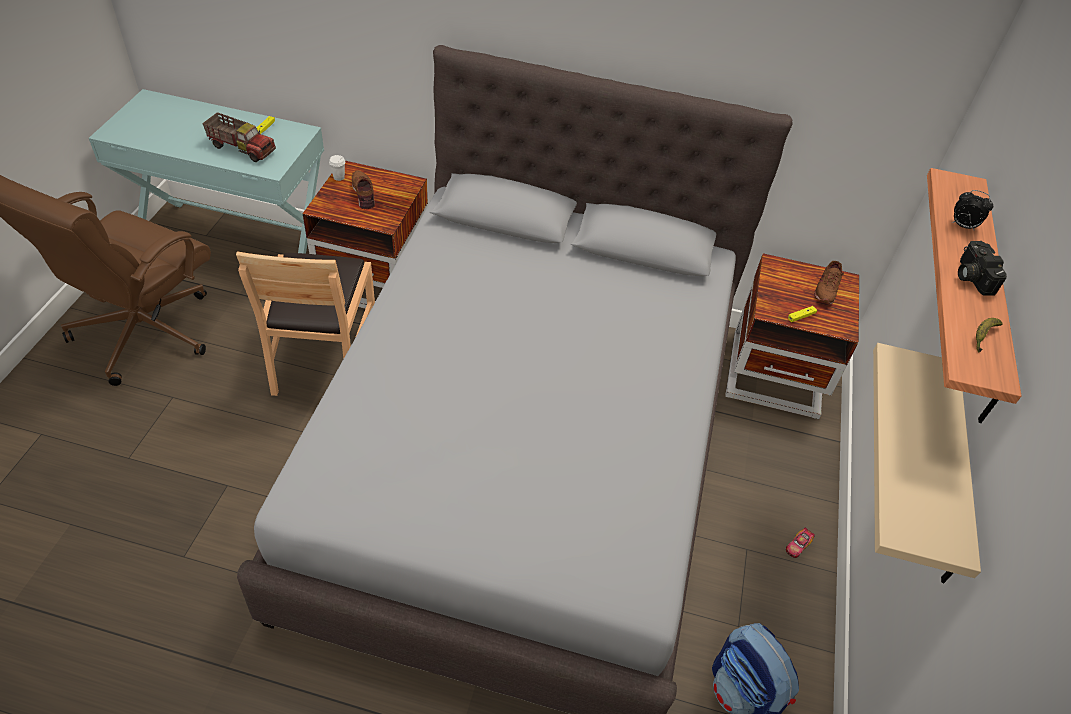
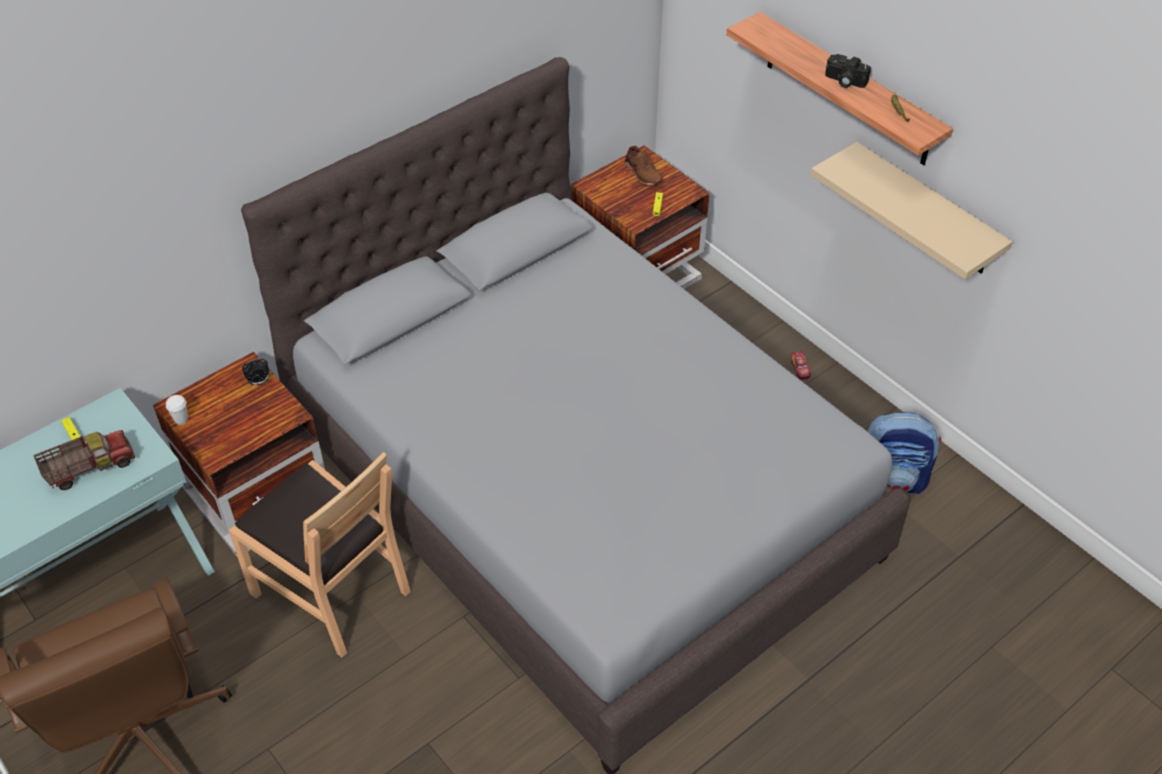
camera: 50 degrees left, 0 degrees up
(364, 193) = (228, 410): brown shoe -> none
(962, 226) = (796, 53): alarm clock -> alarm clock (259, 382)

